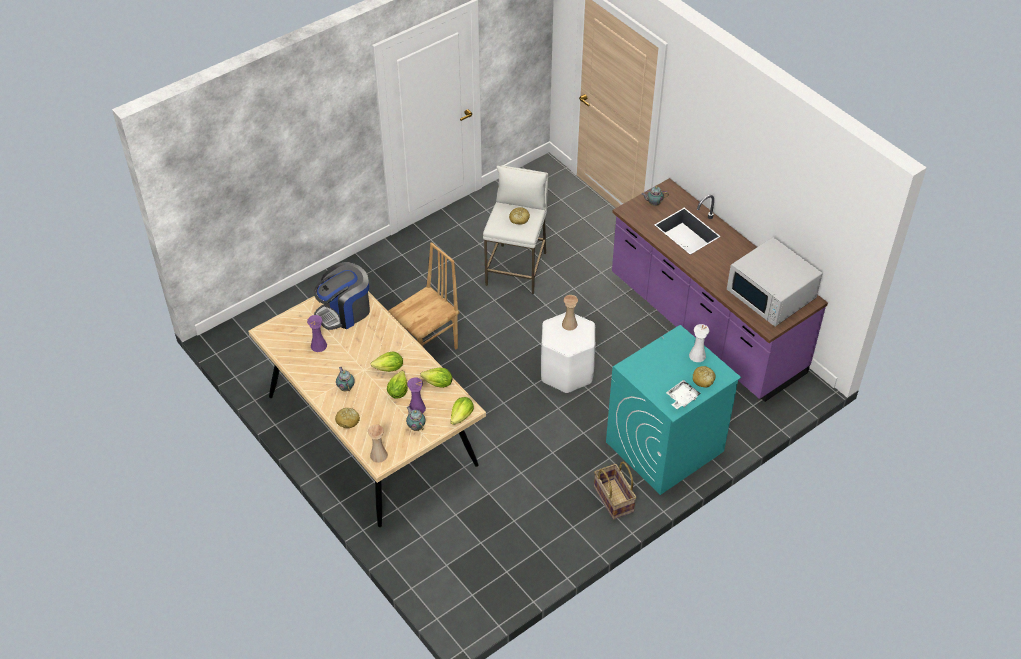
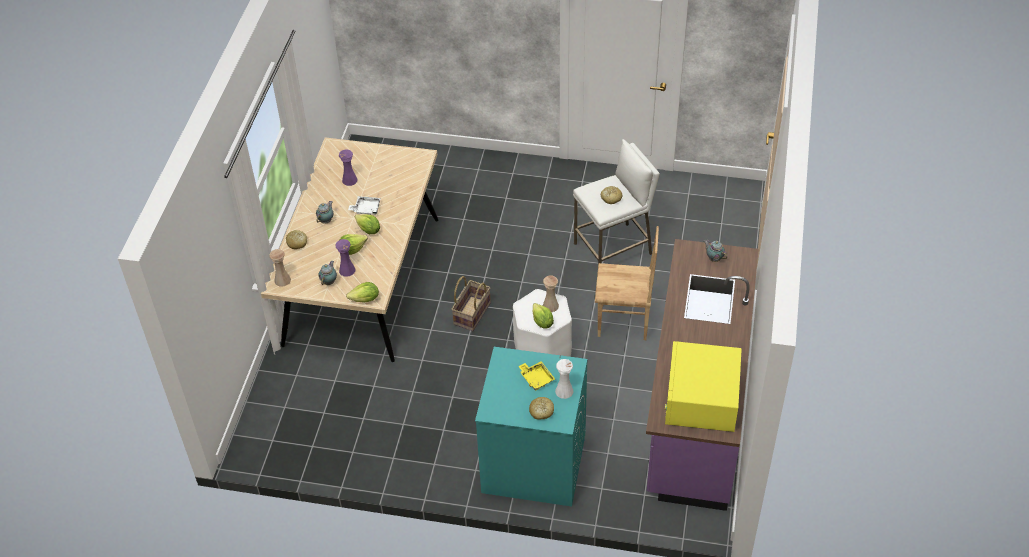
camera: 50 degrees right, 0 degrees up
(344, 312) = (396, 170): coffee machine -> none
(428, 349) = (472, 256): brown chair -> brown chair (623, 323)
(438, 384) = (383, 266): lettuce -> lettuce (542, 322)
(612, 499) = (445, 465): basket -> basket (471, 313)
(669, 362) = (536, 378): none -> yellow tray
(681, 398) = (506, 410): white tray -> white tray (366, 209)
(771, 295) = (701, 400): white microwave -> yellow microwave

